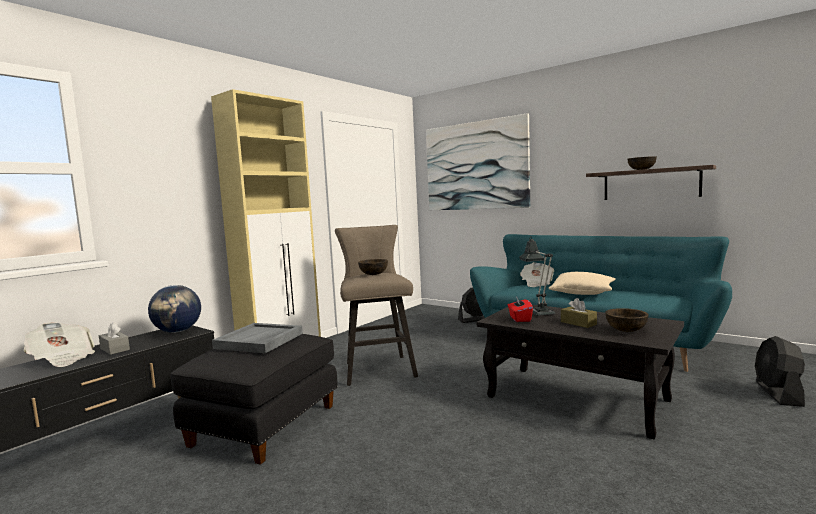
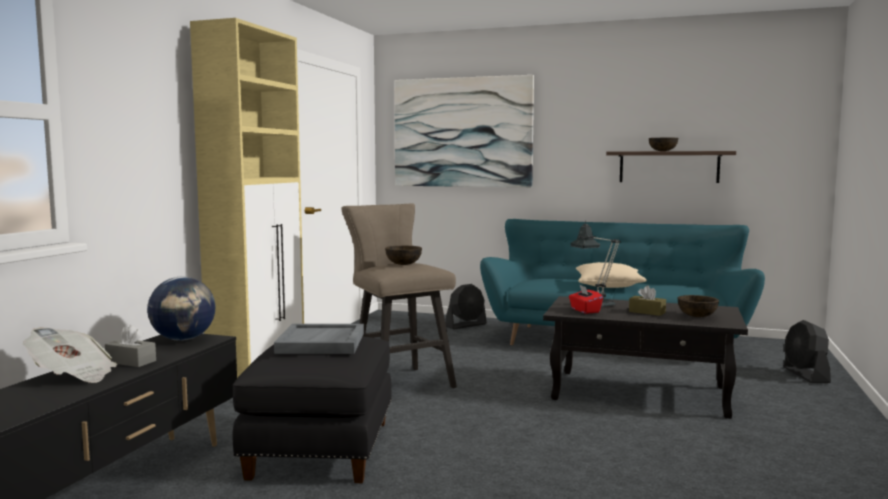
camera: 20 degrees left, 0 degrees up
(536, 284) = (549, 278): newspaper -> none

